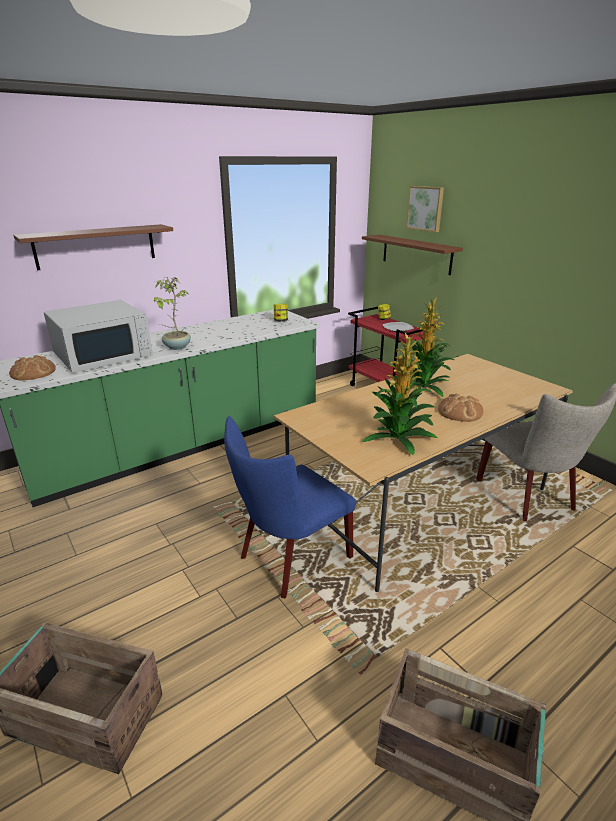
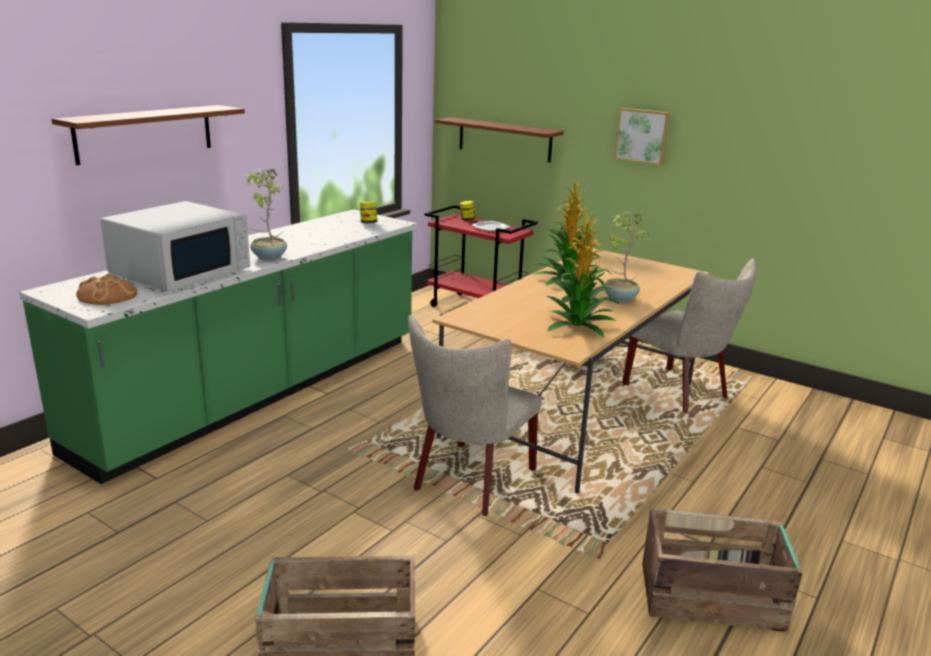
camera: 20 degrees left, 5 degrees down
(289, 559) = (470, 482): blue chair -> beige chair
(425, 208) = (514, 87): picture -> picture (642, 136)
(460, 411) = (619, 298): bread -> potted plant

